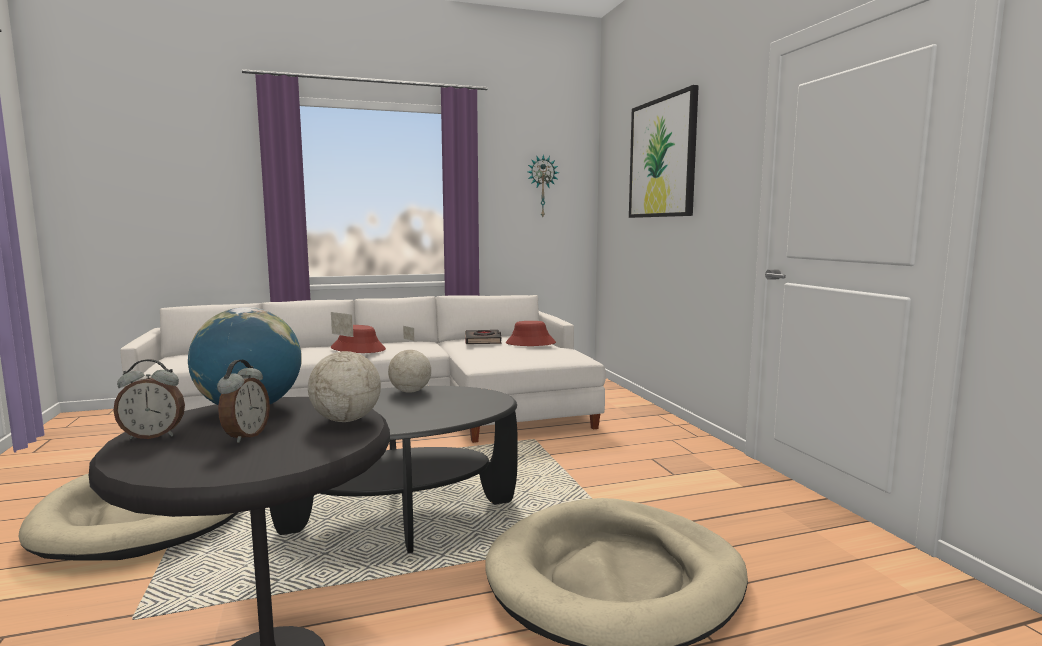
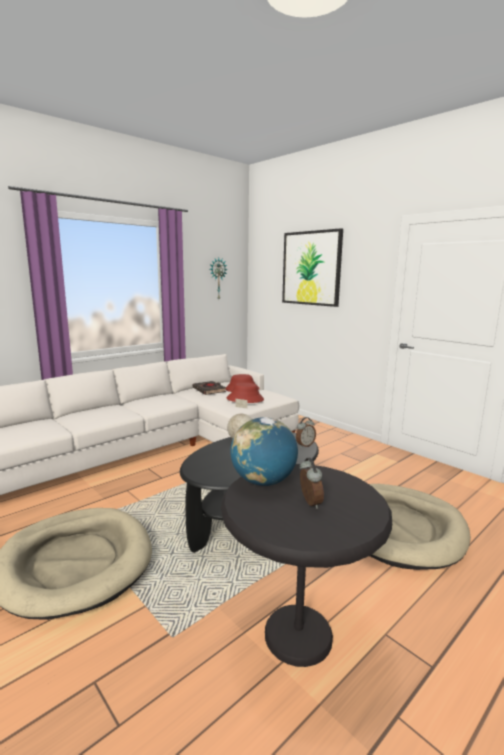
camera: 25 degrees left, 5 degrees up
(153, 436) = (257, 515): alarm clock -> alarm clock (305, 445)
(346, 420) = (334, 478): globe -> none
(358, 349) = (133, 407): red hat -> red hat (245, 399)

